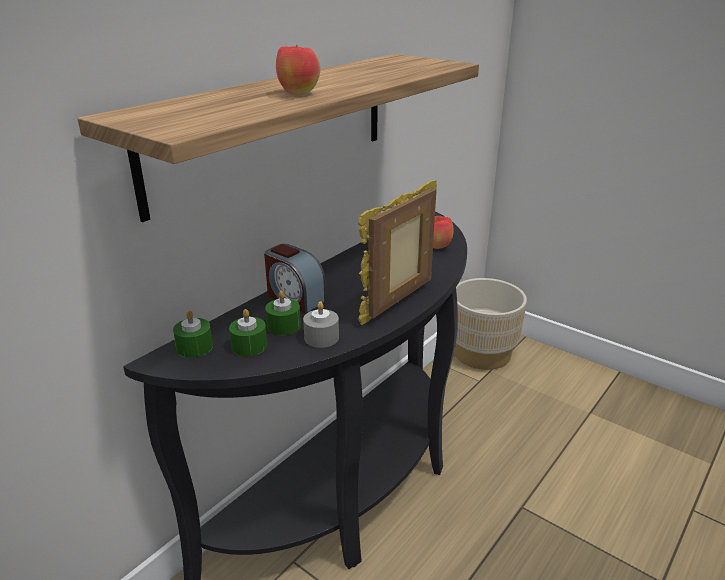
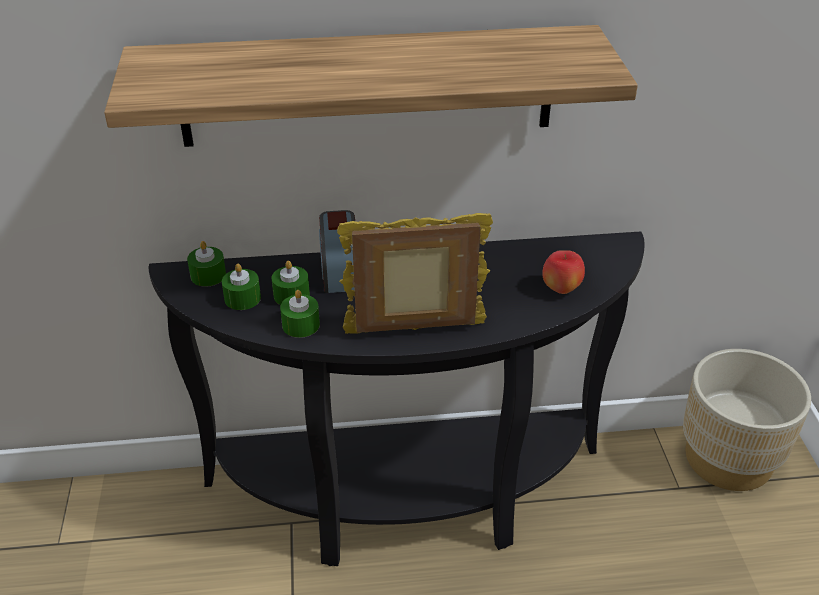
camera: 45 degrees right, 10 degrees up
(298, 94) = (321, 75): apple -> none
(321, 337) = (301, 325): grey candle -> green candle

